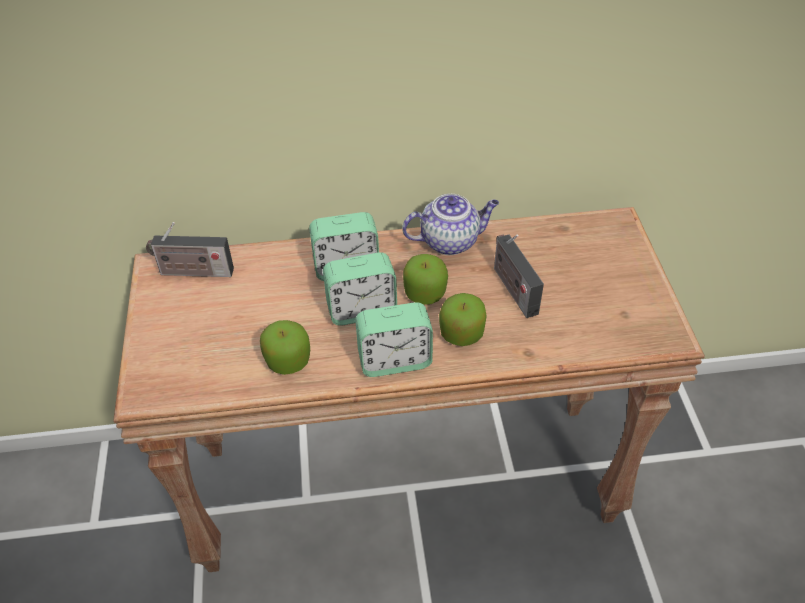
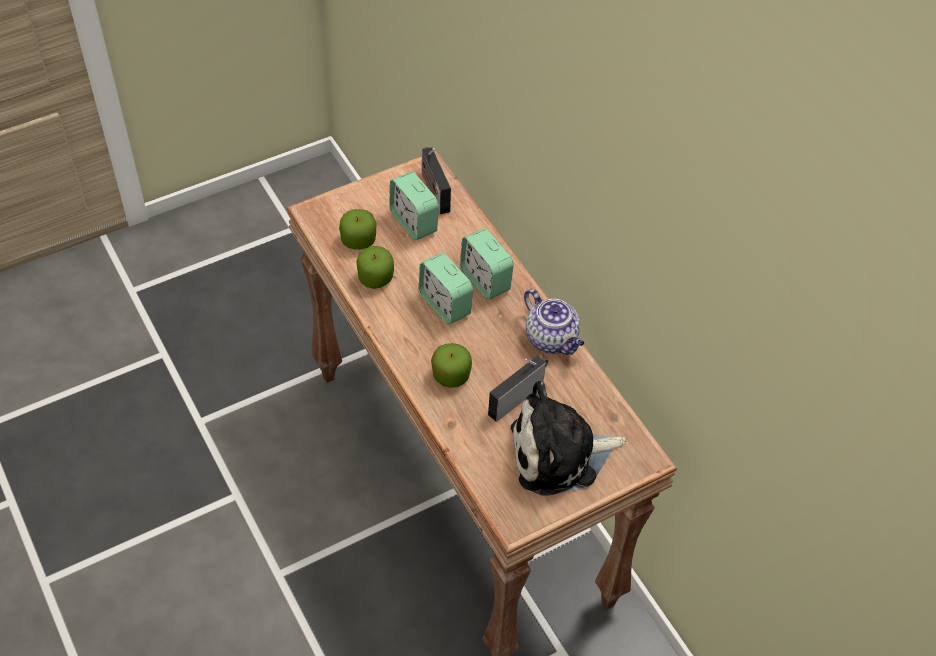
camera: 65 degrees right, 5 degrees up
(394, 360) = (404, 341): alarm clock -> alarm clock (413, 222)
(425, 293) = (483, 339): apple -> apple (358, 240)
(595, 278) = (560, 454): none -> plush toy

